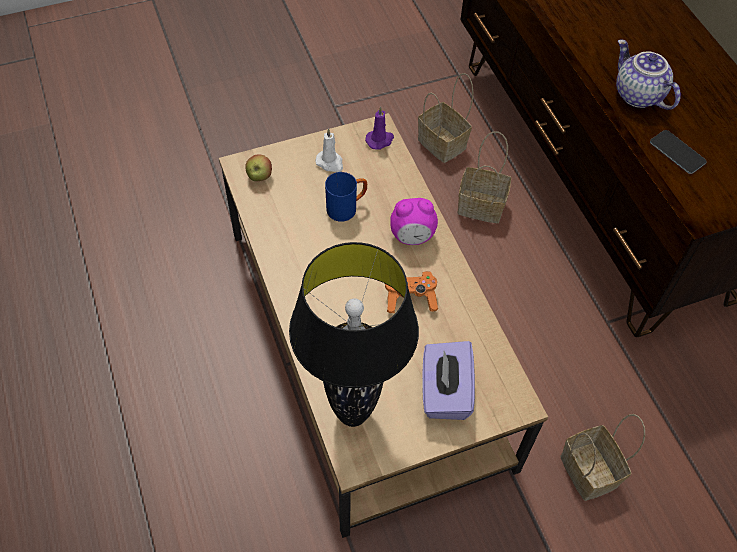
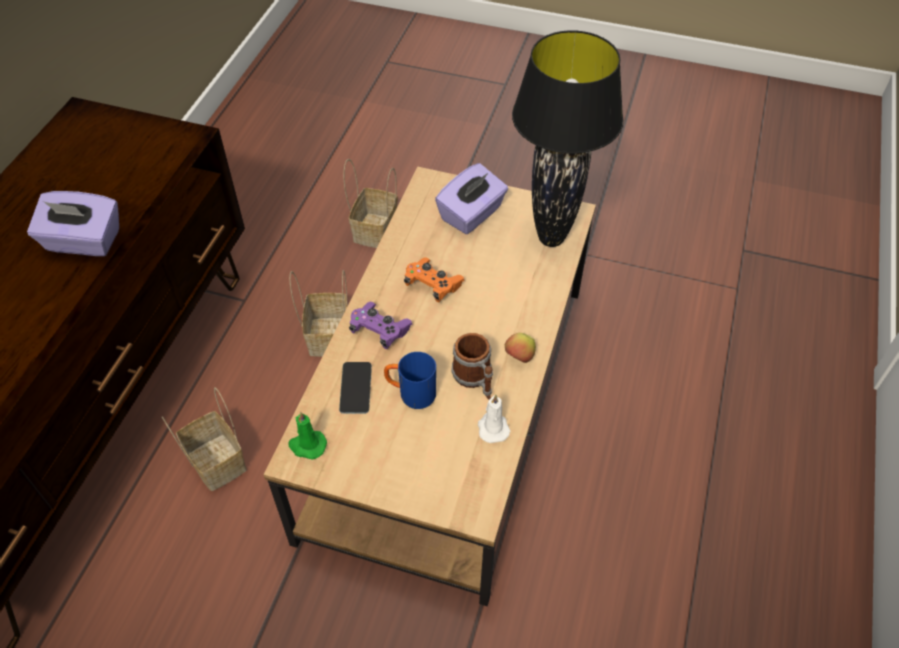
camera: 140 degrees left, 5 degrees down
(259, 177) = (468, 485): apple -> apple (519, 357)
(311, 244) = (475, 379): none -> mug
(330, 162) = (381, 453): white candle -> white candle (492, 427)
(380, 140) = (307, 445): purple candle -> green candle
(412, 236) = (380, 331): alarm clock -> purple game controller
(443, 144) = (166, 562): basket -> basket (327, 335)
(637, 95) = (83, 242): teapot -> purple tissue box
(677, 152) = (132, 182): phone -> phone (355, 388)

